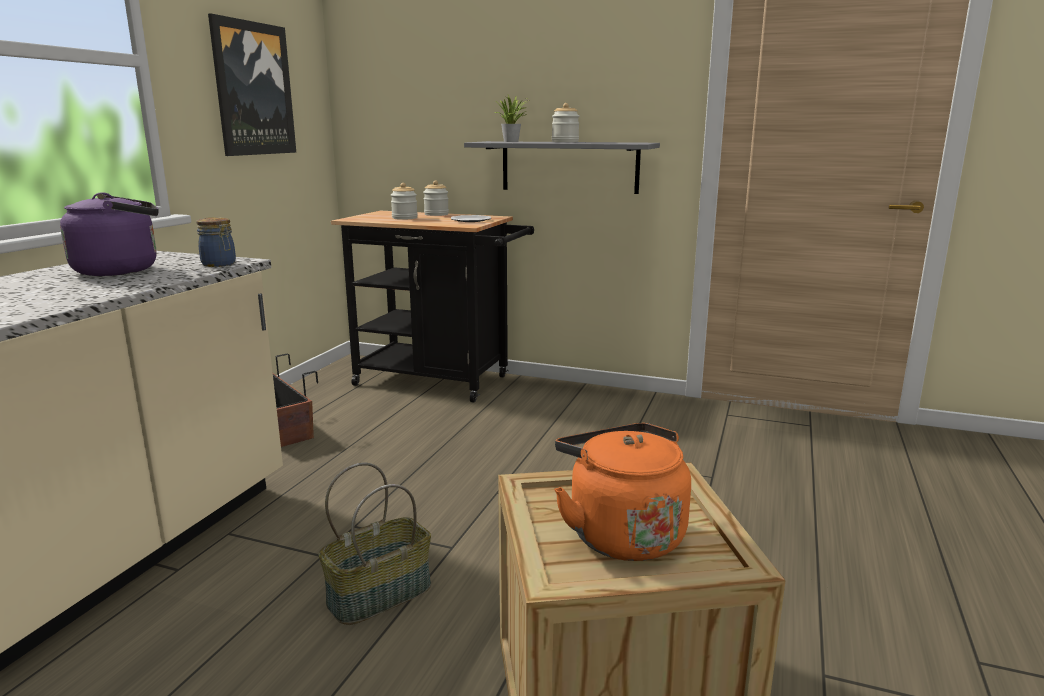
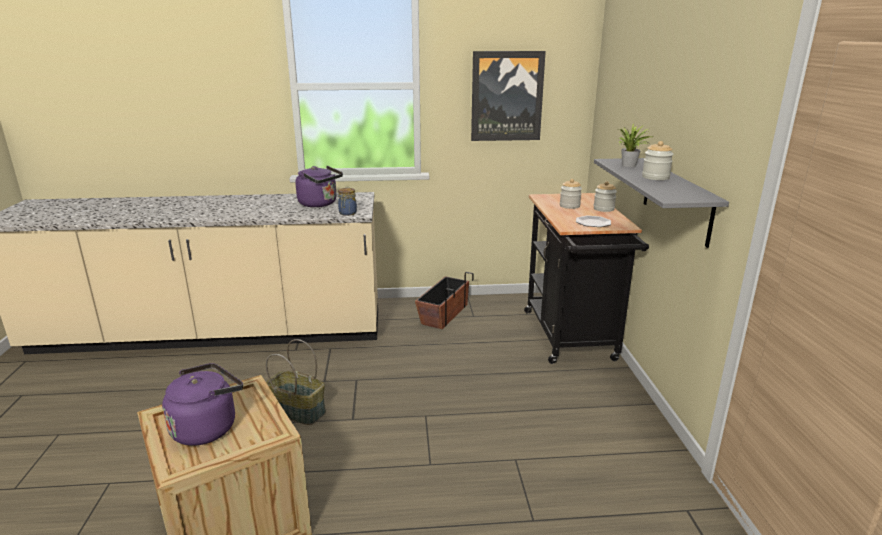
camera: 65 degrees right, 5 degrees up
(621, 533) = (207, 427): orange kettle -> purple kettle

